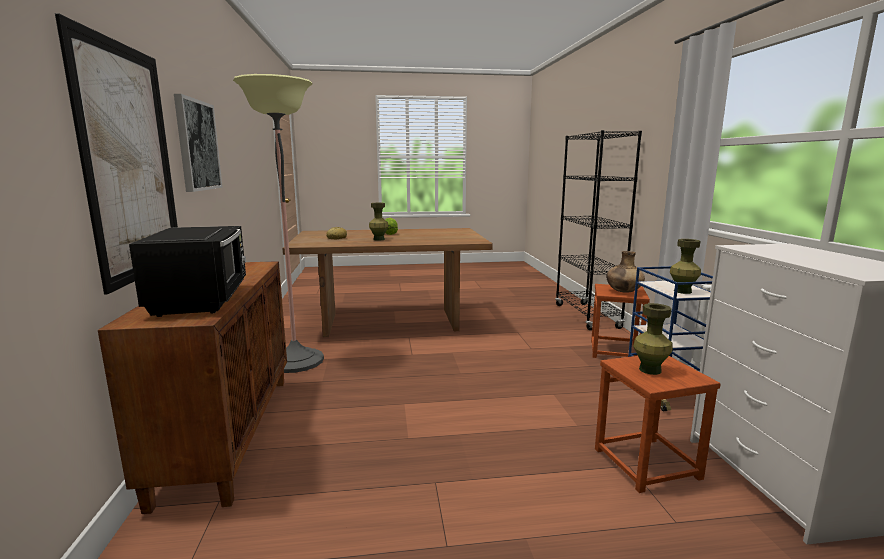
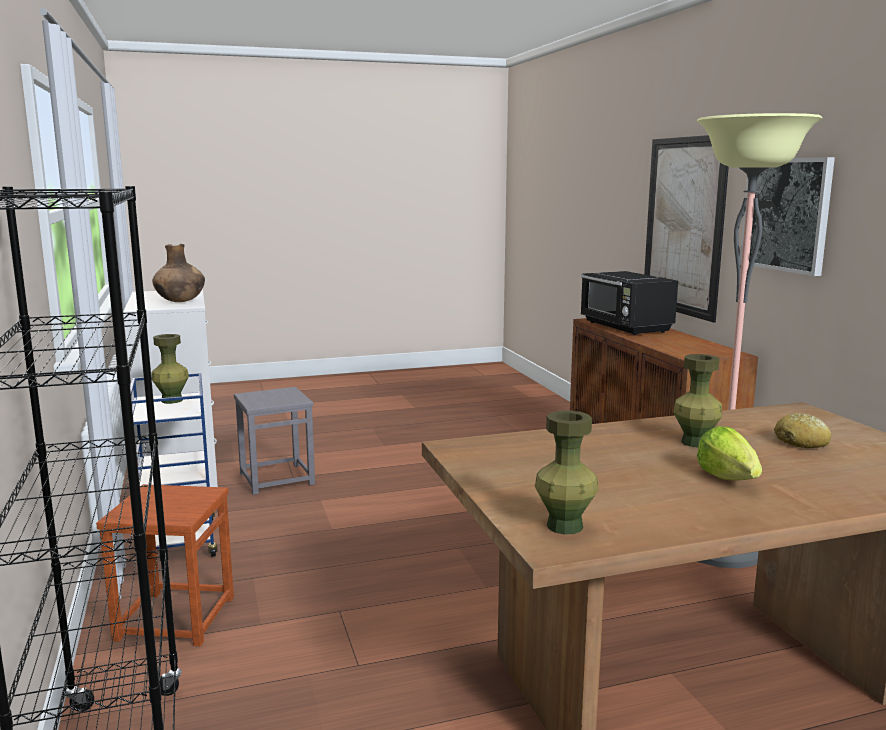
camera: 170 degrees right, 0 degrees up
(623, 292) = (165, 499): brown vase -> brown vase (181, 301)
(646, 464) = (277, 478): brown stool -> grey stool
(650, 370) = (278, 397): green vase -> green vase (565, 526)

